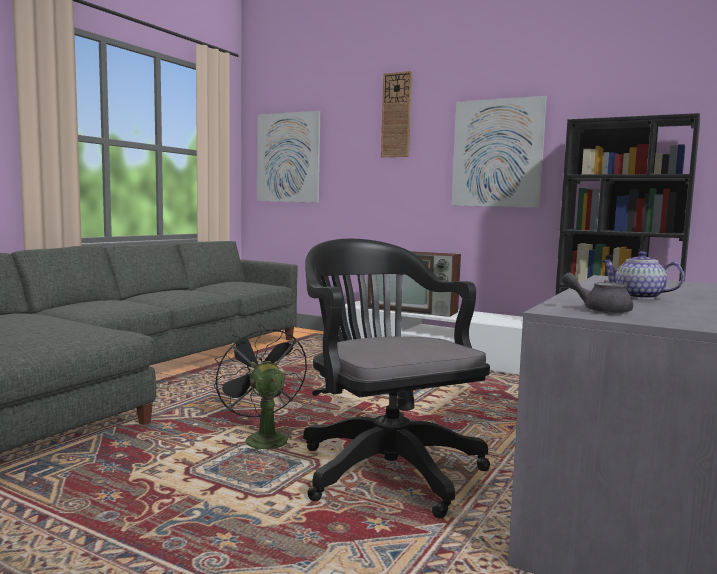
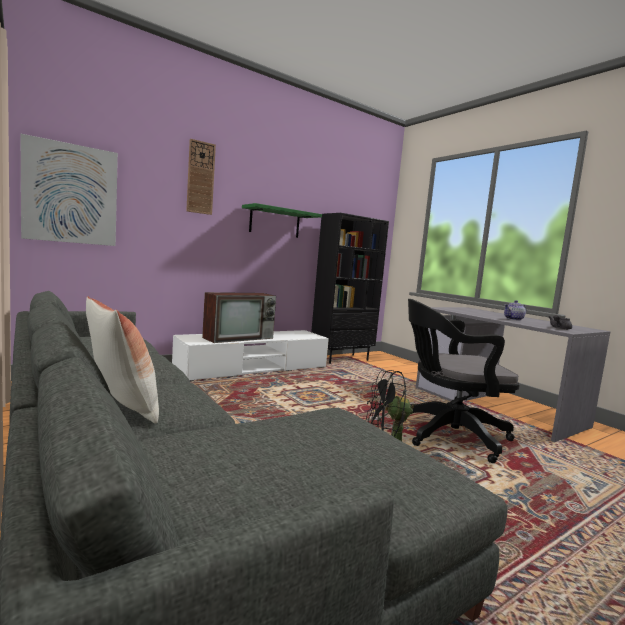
camera: 65 degrees left, 0 degrees up
(81, 303) = (122, 406): none -> pillow
(497, 153) = (275, 222): picture -> green shelf

